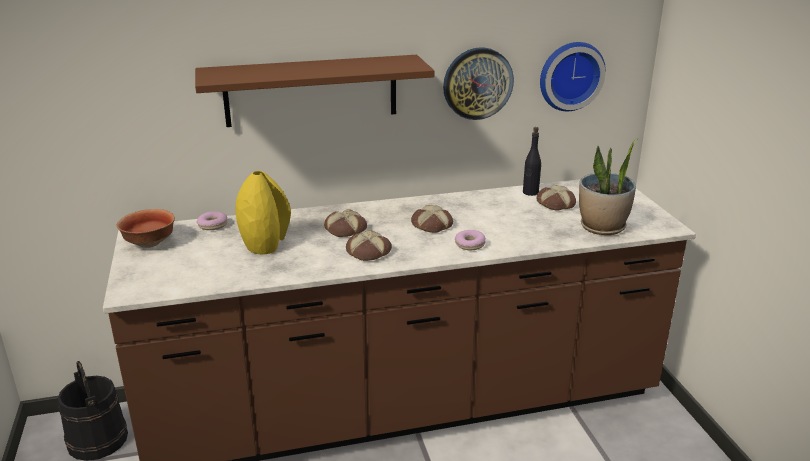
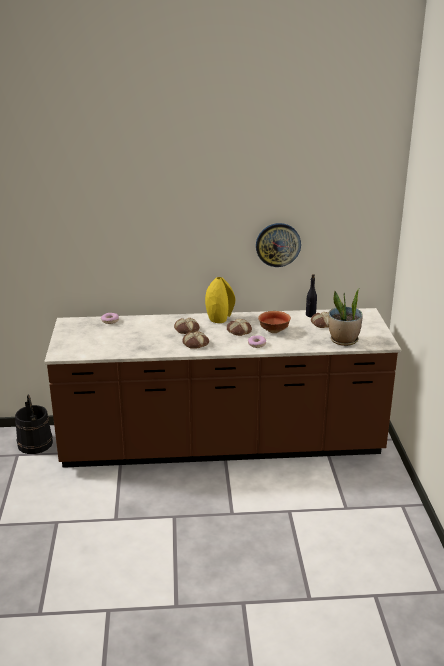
camera: 10 degrees right, 0 degrees up
(149, 244) = (72, 329): bowl -> bowl (273, 331)
(265, 245) = (137, 335): yellow vase -> yellow vase (219, 318)
(311, 90) = (173, 244): brown shelf -> none
(570, 75) = (340, 242): wall clock -> none

